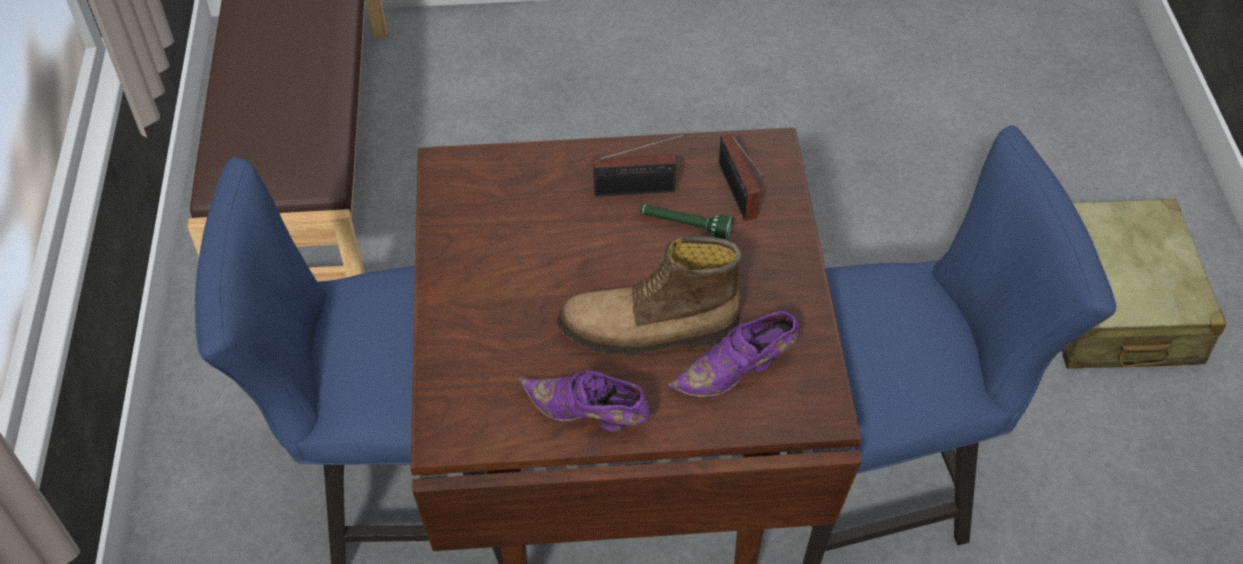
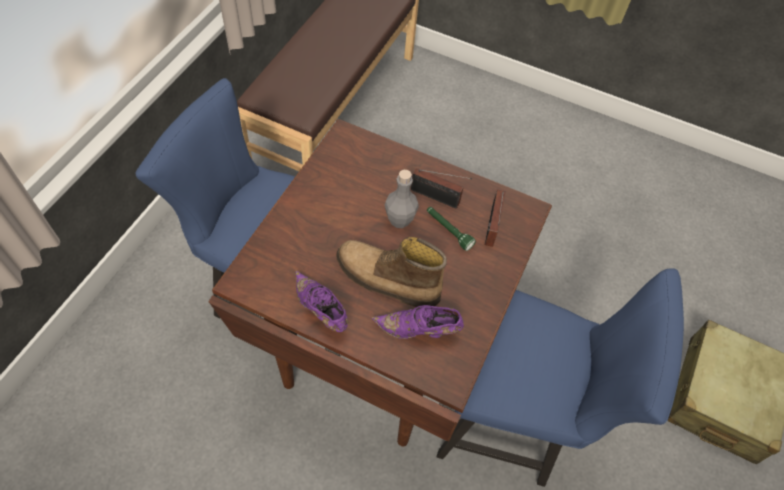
camera: 25 degrees right, 5 degrees up
(609, 243) = (399, 220): none -> grey bottle

